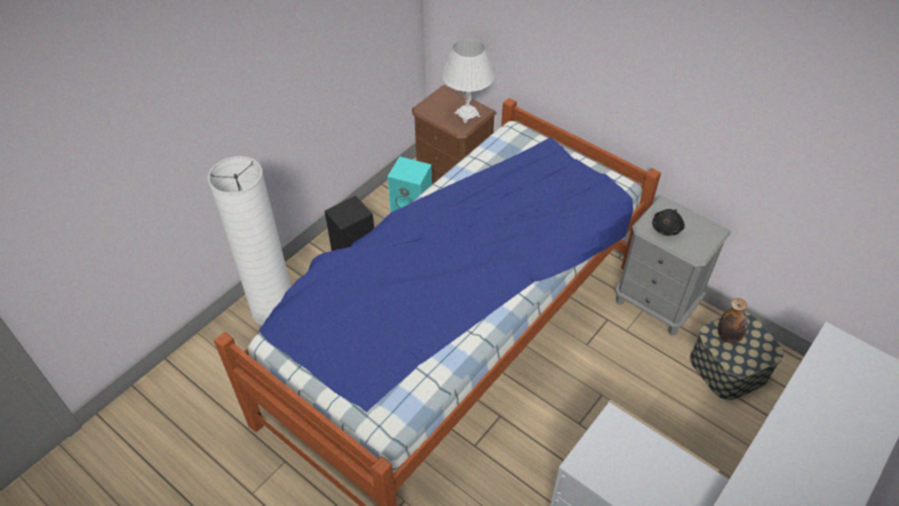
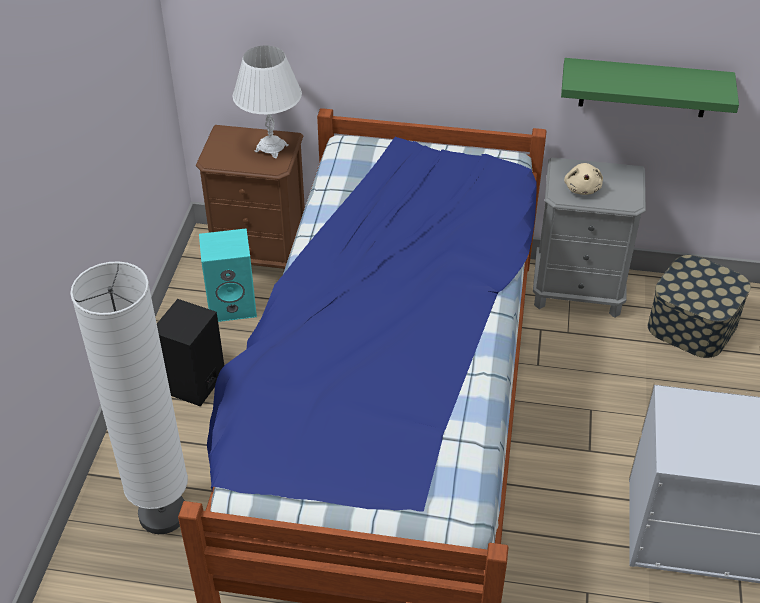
camera: 30 degrees left, 5 degrees down
(667, 228) = (582, 188): black plush toy -> beige plush toy
(728, 336) = (687, 285): bottle -> none
(743, 168) = (644, 88): none -> green shelf

